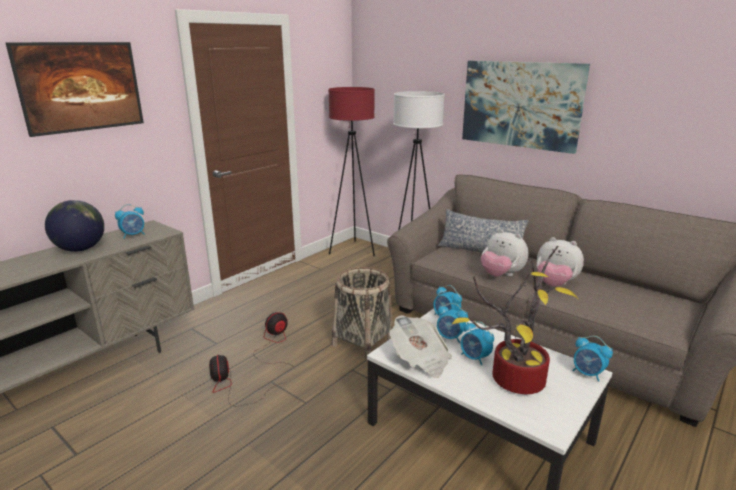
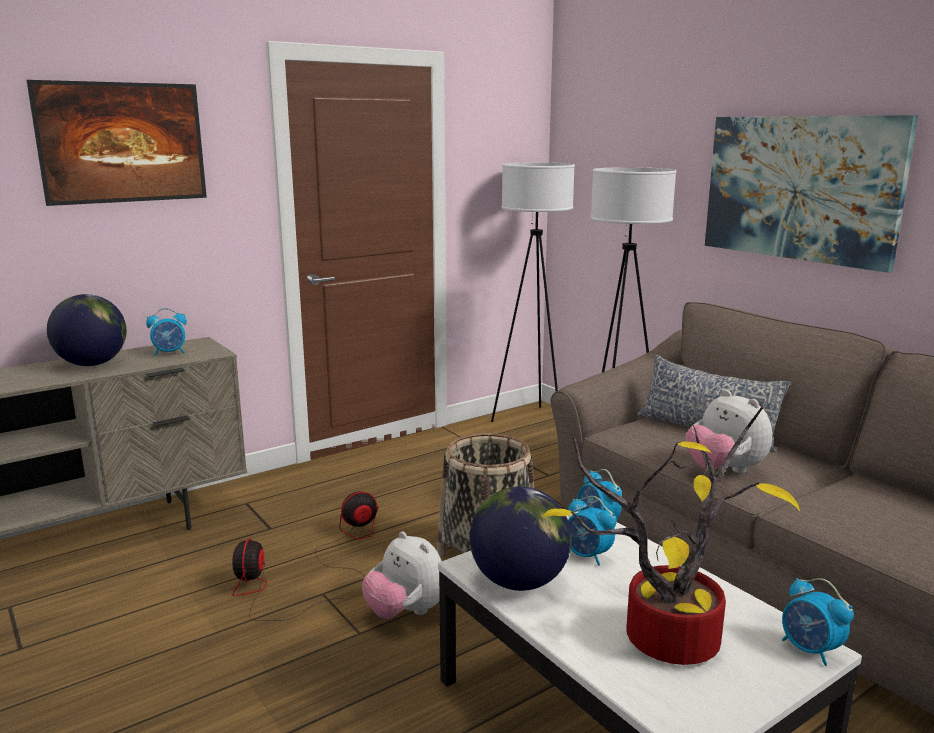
camera: 15 degrees right, 5 degrees down
(353, 250) = (531, 420): red floor lamp -> white floor lamp
(420, 360) = (519, 582): newspaper -> globe
(475, 358) = (613, 593): alarm clock -> none
(555, 284) = (818, 495): plush toy -> plush toy (406, 612)

